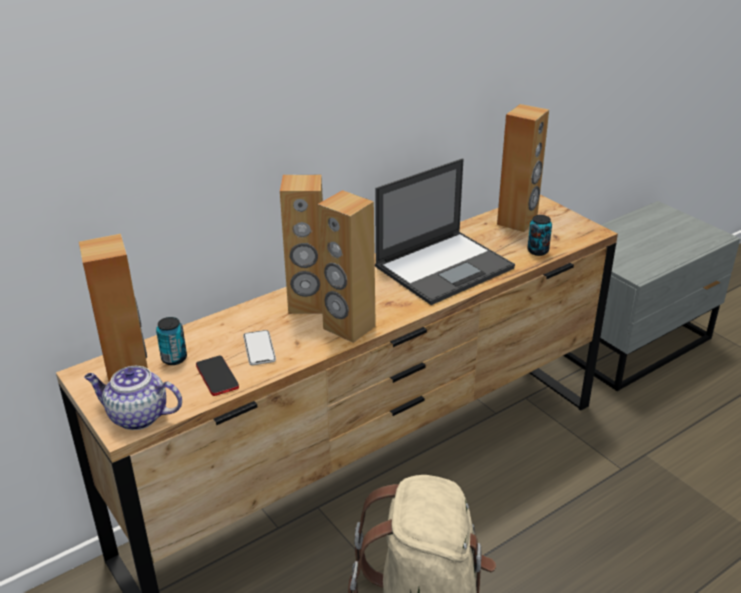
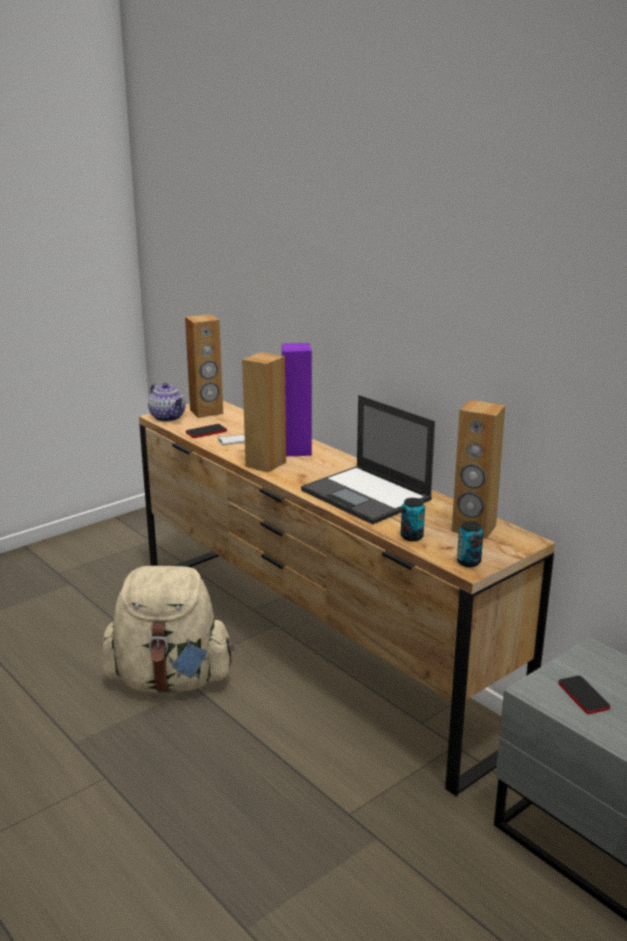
camera: 85 degrees right, 10 degrees down
(136, 416) = (168, 417): teapot -> teapot turned 135 degrees clockwise
(174, 358) = (226, 420): can -> can (468, 562)
(308, 304) = (296, 450): brown speaker -> purple speaker
(638, 256) = (583, 696): none -> phone

